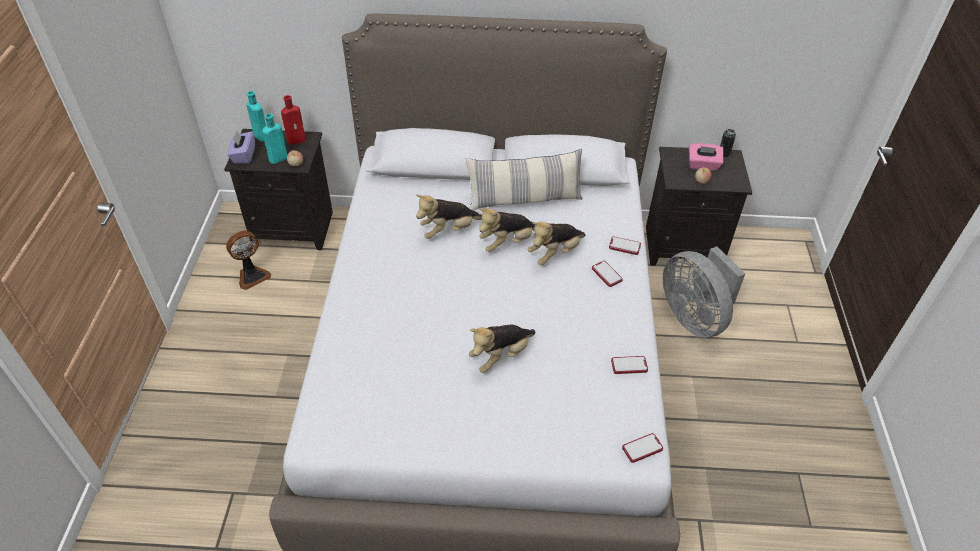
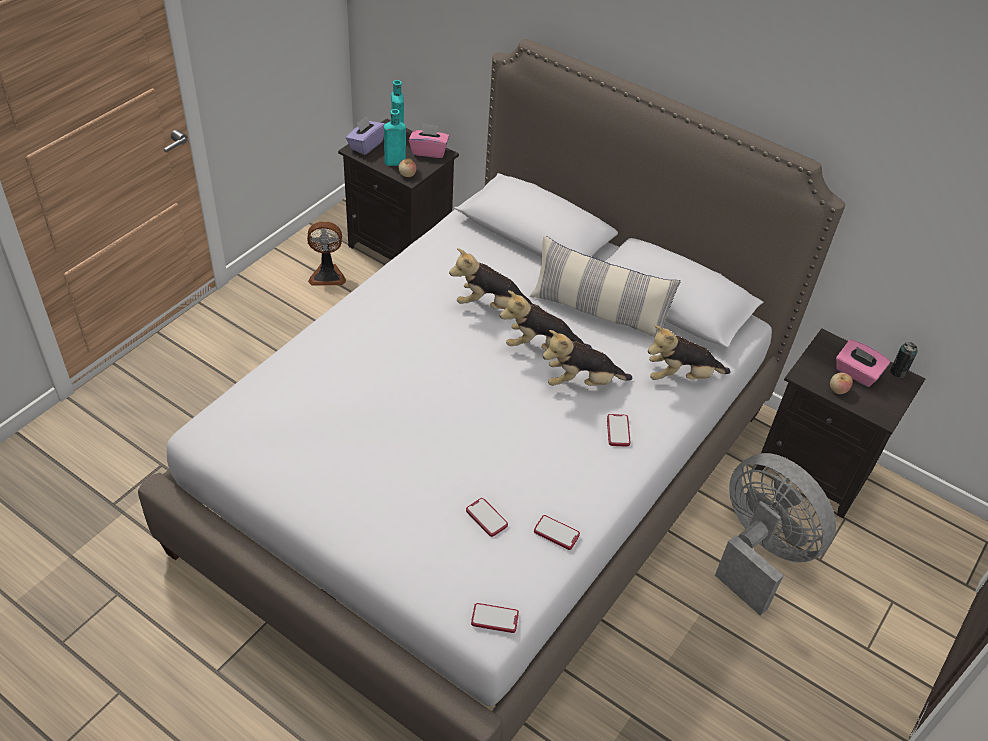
camera: 30 degrees right, 0 degrees up
(298, 140) = (429, 151): red bottle -> pink tissue box
(501, 356) = (435, 453): plush toy -> plush toy (681, 376)
(624, 246) = (665, 412): phone -> phone (486, 518)
(694, 316) = (759, 552): grey fan -> grey fan turned 135 degrees clockwise

